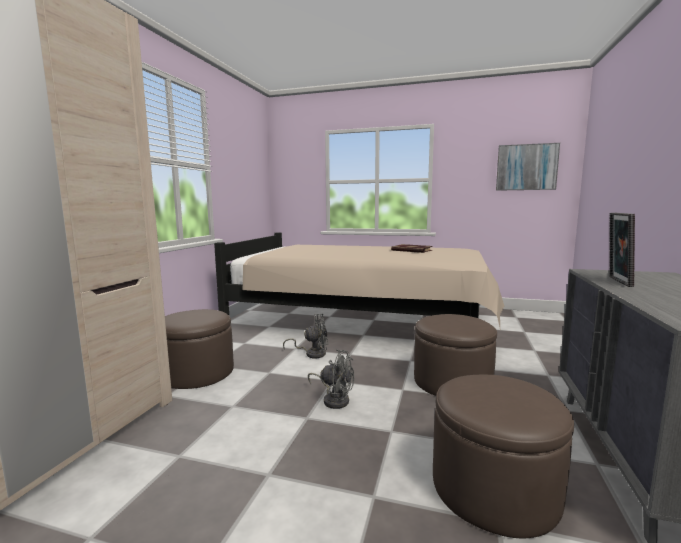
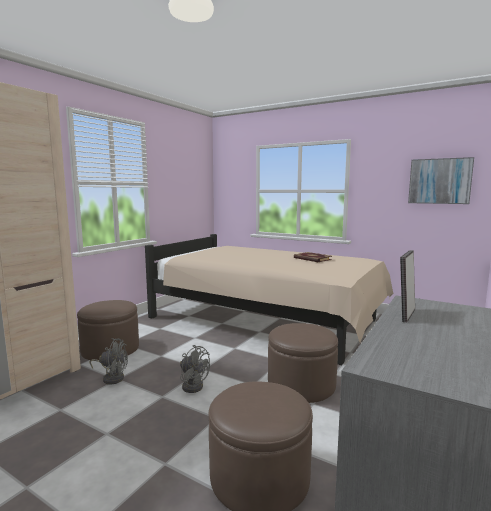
camera: 15 degrees right, 0 degrees up
(312, 353) = (205, 344): grey fan -> grey fan (112, 377)

